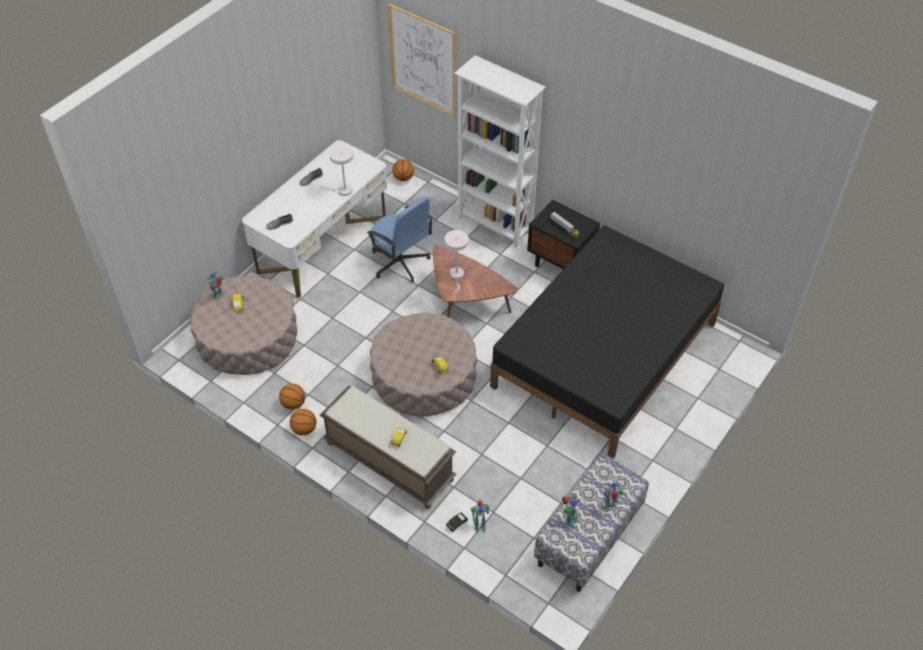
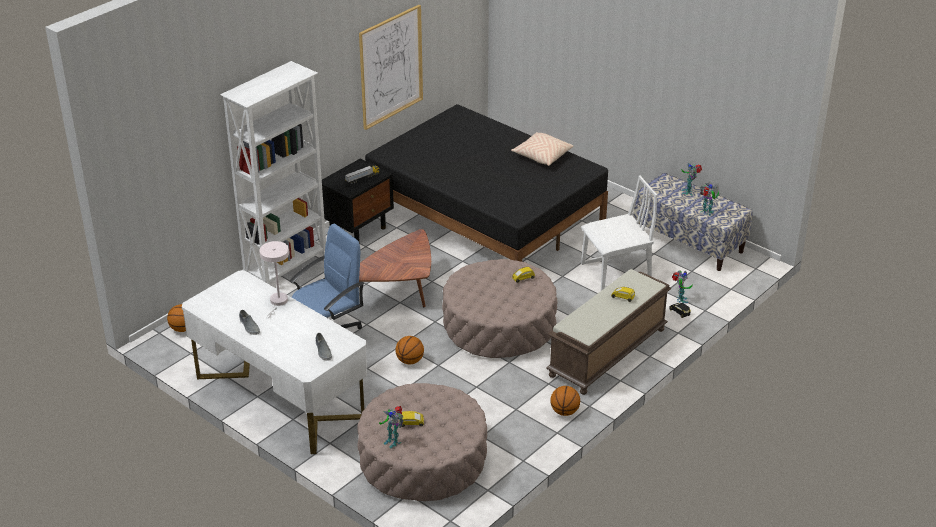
camera: 85 degrees left, 15 degrees down
(293, 404) = (528, 420): basketball -> basketball (409, 361)
(423, 60) = (163, 160): picture -> picture (391, 66)
(457, 276) = (395, 265): white table lamp -> none
(520, 468) = (616, 273): none -> white chair
(631, 359) = (542, 156): none -> beige pillow

